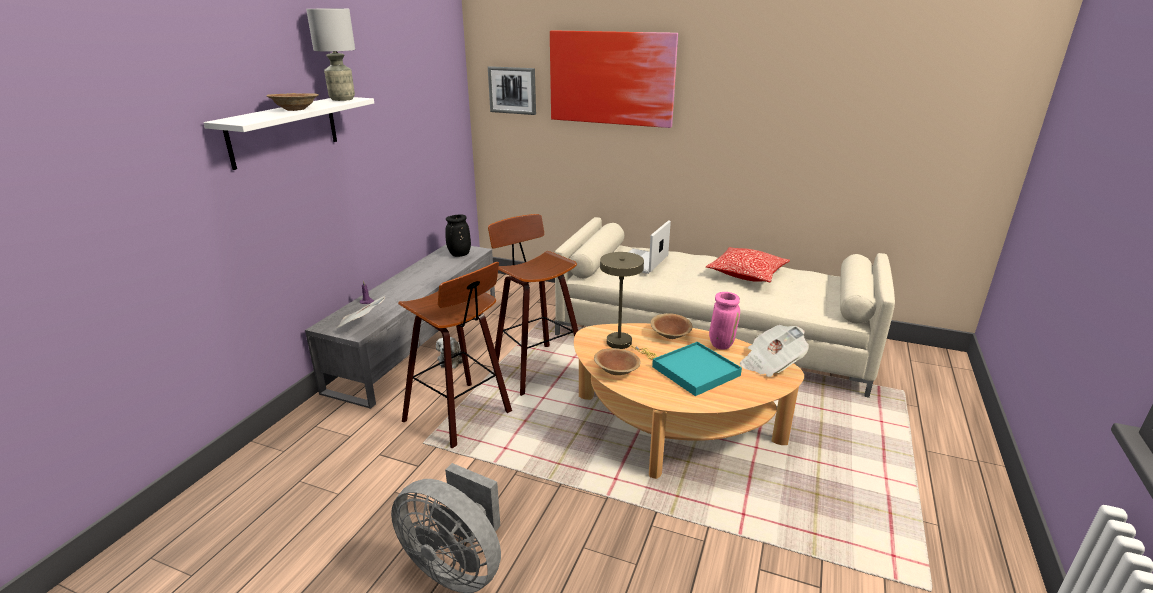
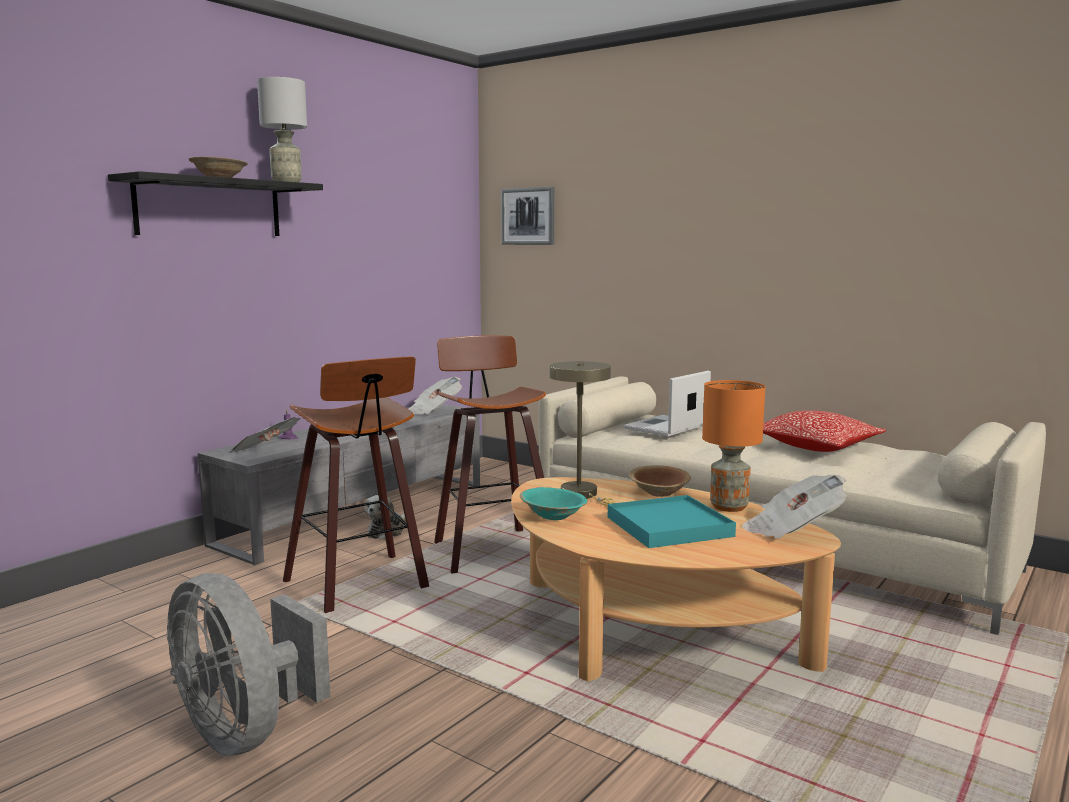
camera: 15 degrees right, 15 degrees down
(284, 131) = (209, 208): white shelf -> black shelf
(459, 255) = (433, 411): black vase -> newspaper
(611, 78) = (644, 191): picture -> none
(617, 371) = (553, 516): brown bowl -> turquoise bowl
(721, 344) = (728, 507): pink vase -> orange table lamp

